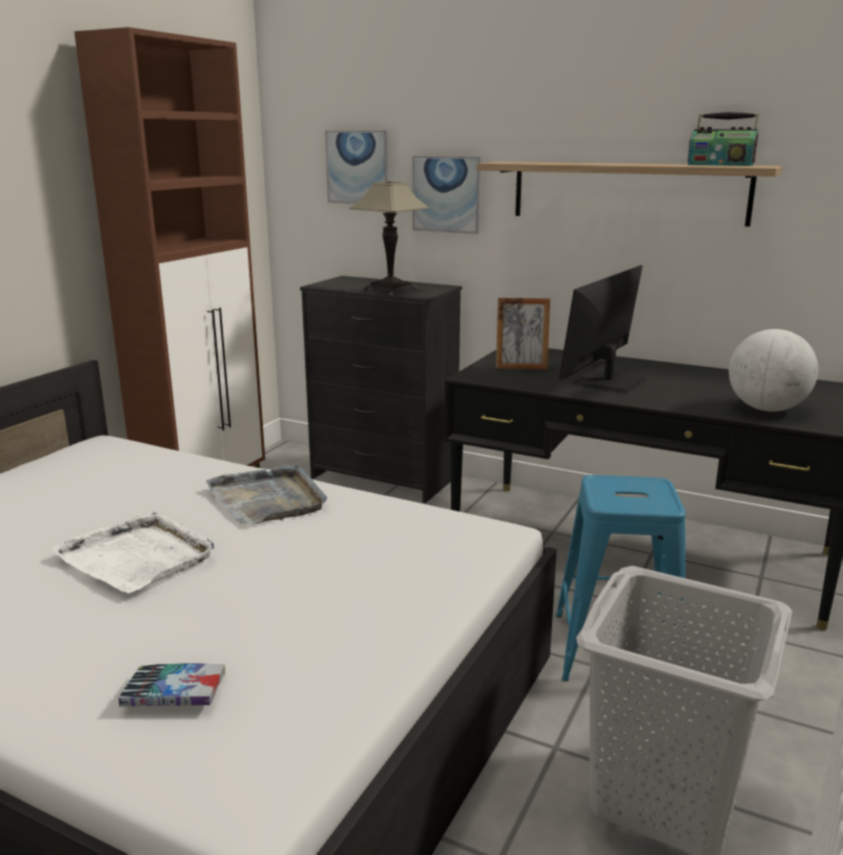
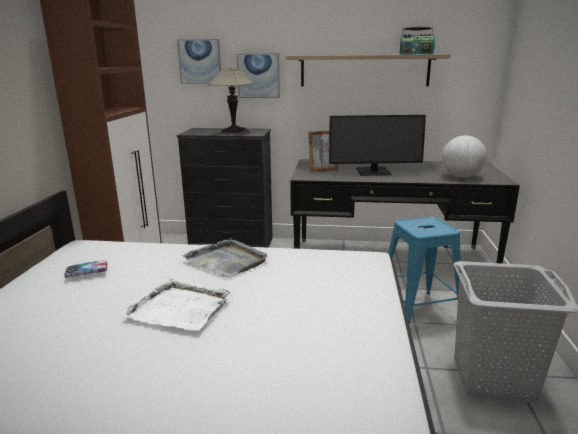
camera: 20 degrees left, 0 degrees up
(175, 693) = (286, 383): book -> book (87, 273)
(607, 381) = (373, 172): monitor -> monitor turned 105 degrees counterclockwise

